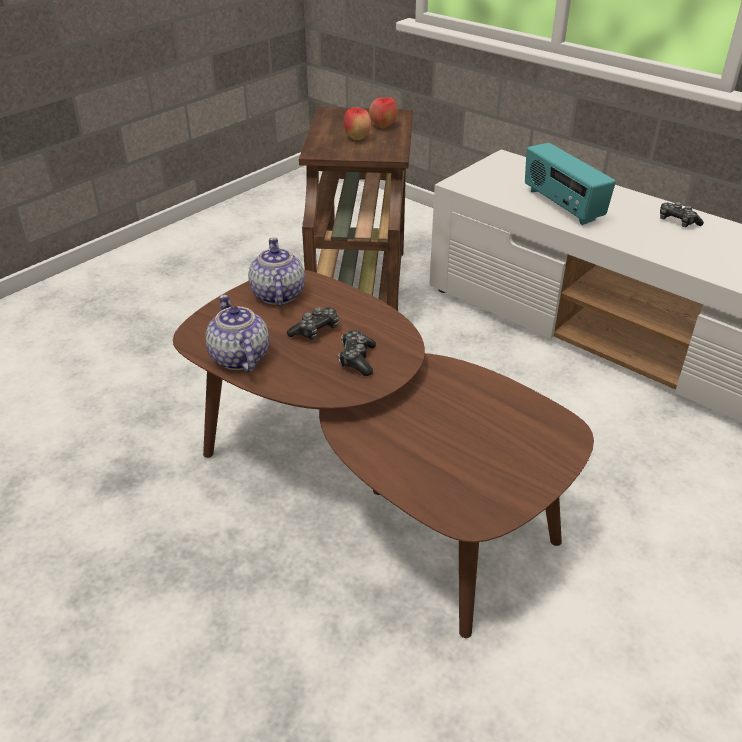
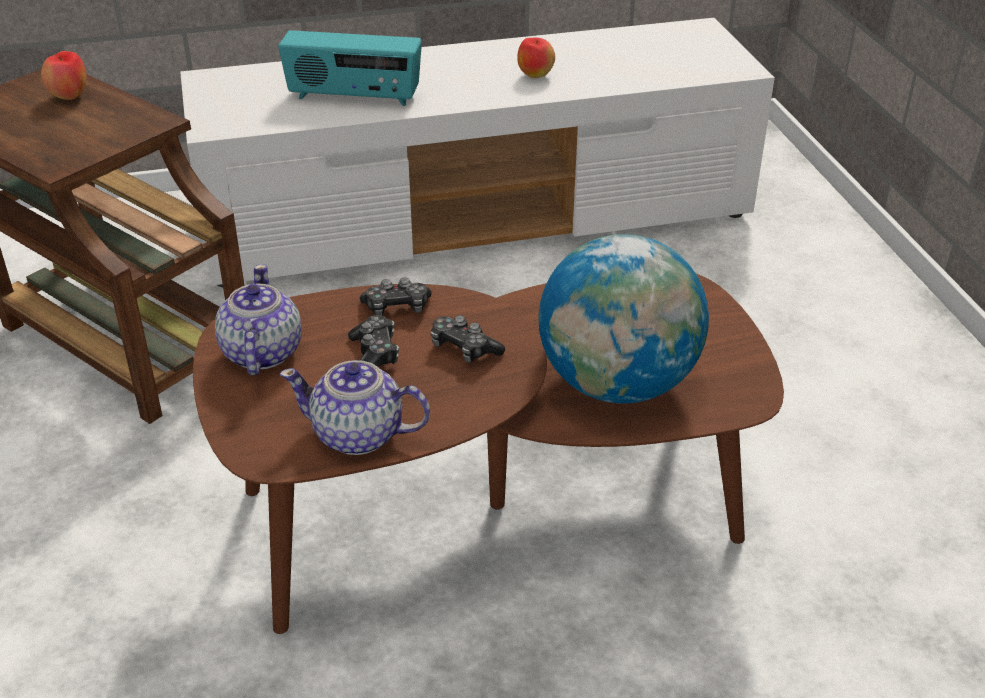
camera: 55 degrees left, 0 degrees up
(277, 295) = (261, 353): teapot -> teapot turned 60 degrees clockwise
(357, 138) = (70, 125): apple -> apple (535, 76)
(415, 446) = (617, 384): none -> globe
(677, 222) = (471, 61): game controller -> game controller (397, 307)

